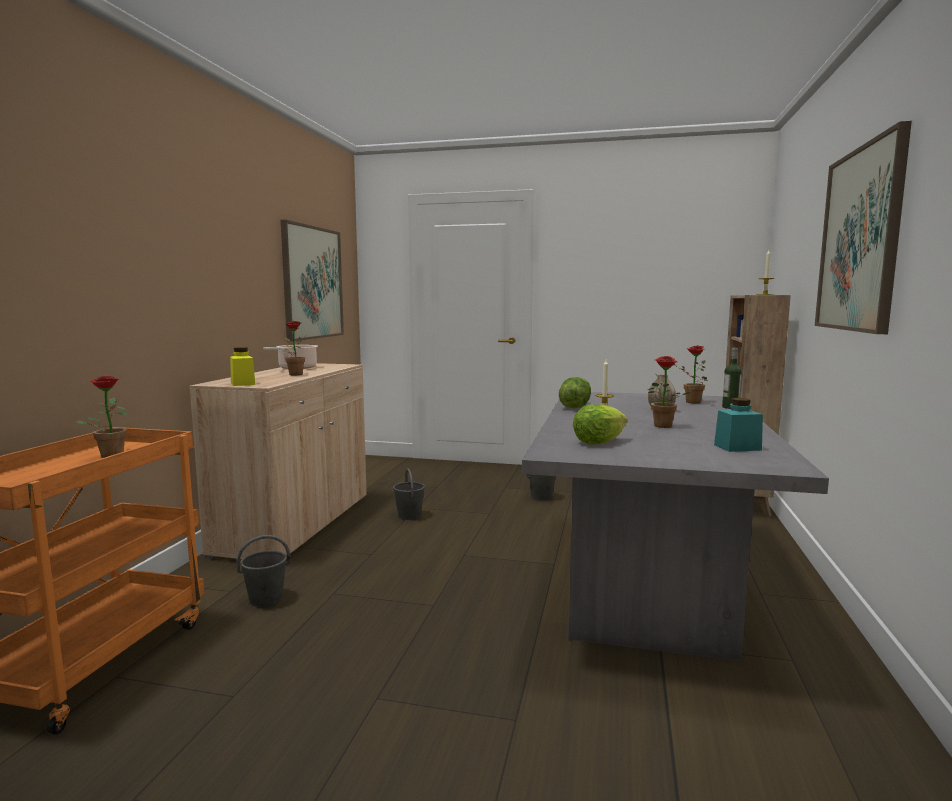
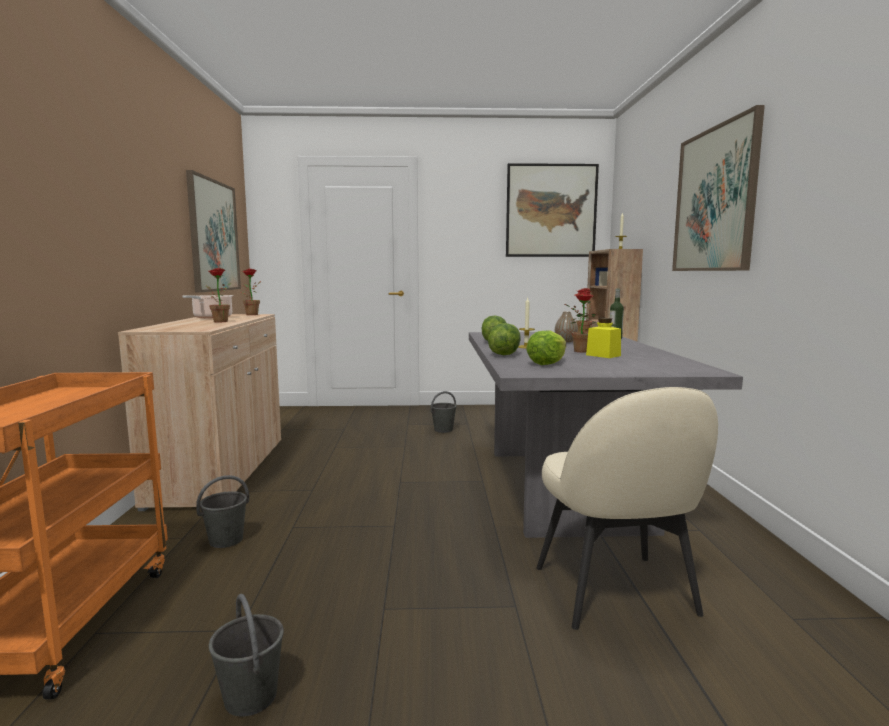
camera: 15 degrees left, 0 degrees up
(111, 454) = (69, 398): potted plant -> potted plant (250, 314)
(243, 383) = (176, 329): yellow jar -> yellow jar (603, 355)
(409, 515) = (331, 454): grey bucket -> grey bucket (250, 696)
(565, 425) = (504, 354): none -> lettuce
(640, 724) = (616, 593): none -> beige chair
(690, 246) = (551, 211): none -> picture
(737, 447) = (655, 362): turquoise jar -> none

